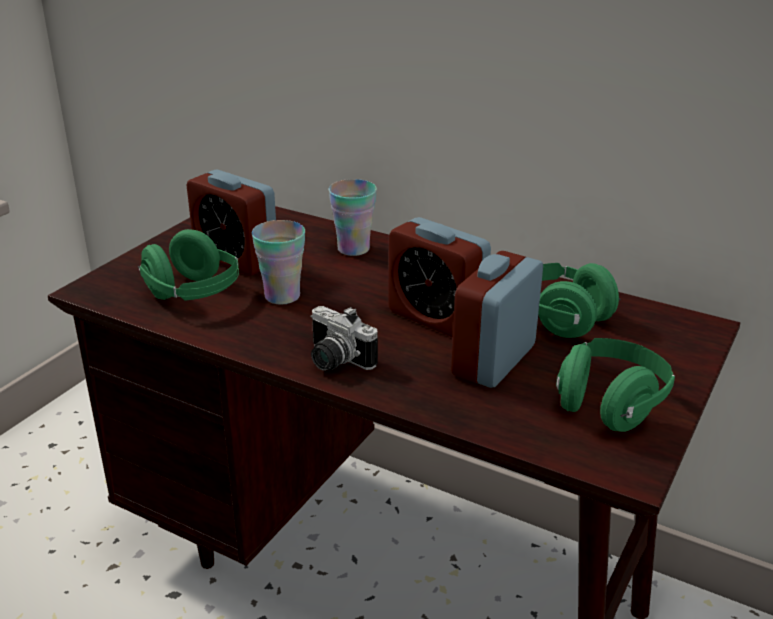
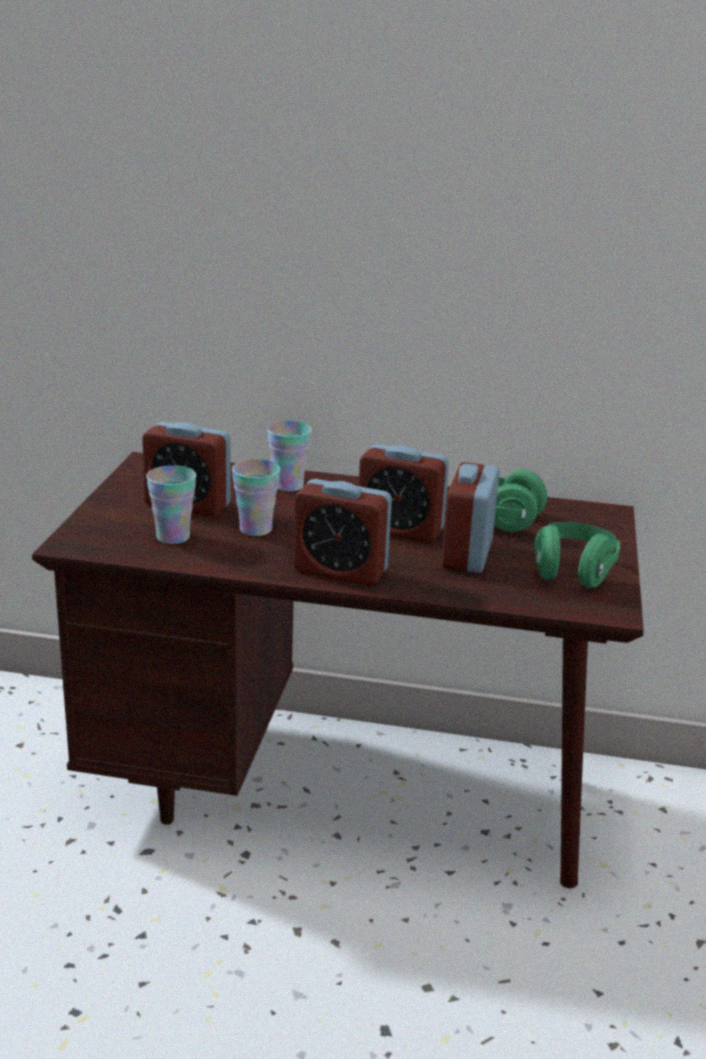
camera: 20 degrees left, 5 degrees down
(193, 294) = (173, 537): green headphones -> cup
(334, 361) = (340, 571): camera -> alarm clock

